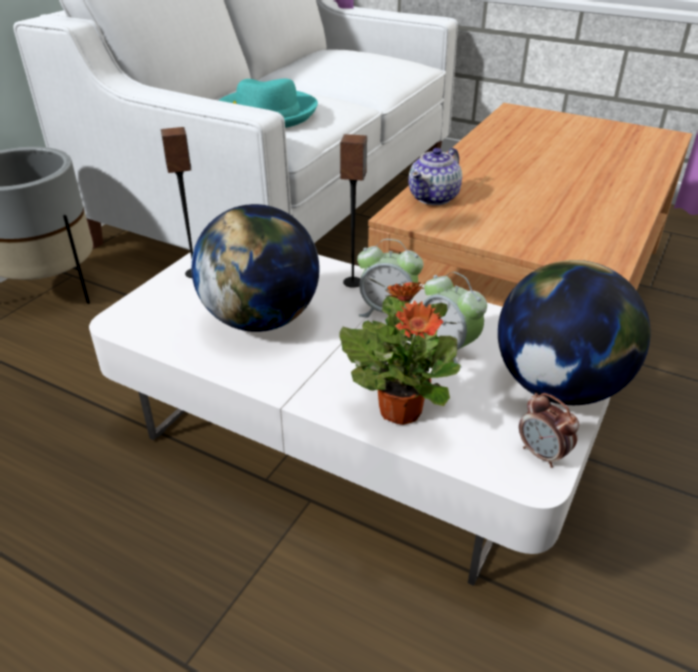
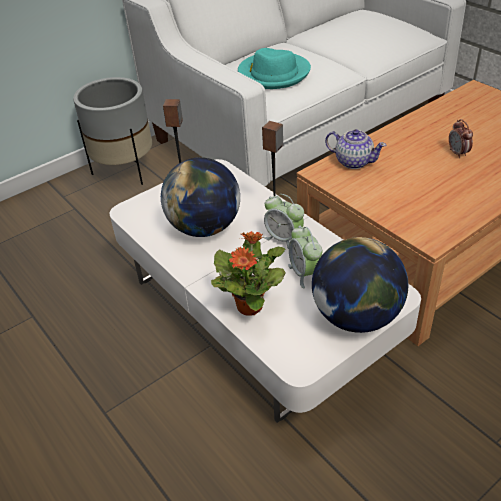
camera: 25 degrees right, 5 degrees up
(434, 197) = (353, 161): teapot -> teapot turned 120 degrees counterclockwise
(542, 454) = (314, 355): alarm clock -> alarm clock (458, 153)

